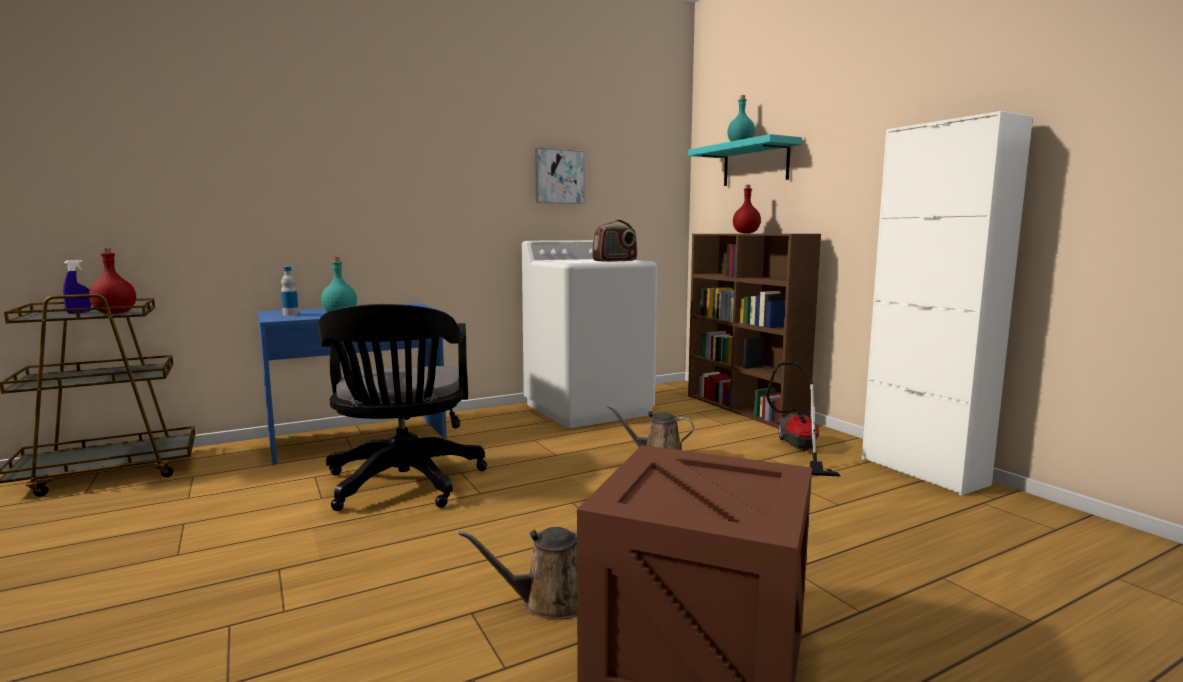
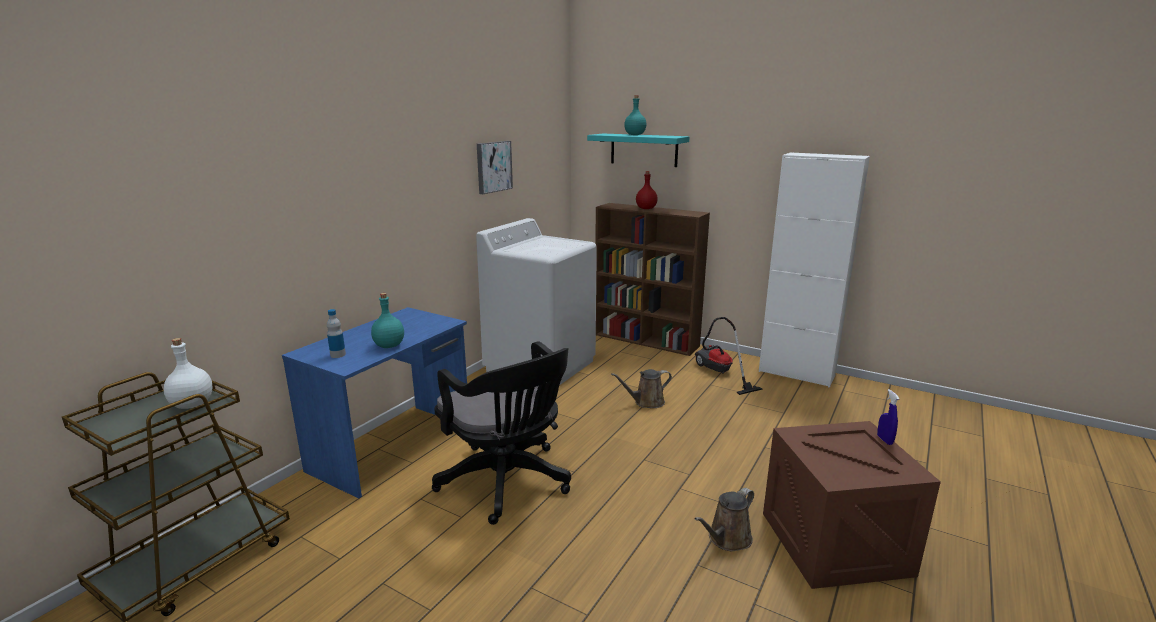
camera: 30 degrees left, 10 degrees up
(79, 312) = (140, 413): blue spray bottle -> blue spray bottle (884, 440)
(114, 313) = (191, 404): red bottle -> white bottle
(615, 261) = (567, 246): radio -> none

